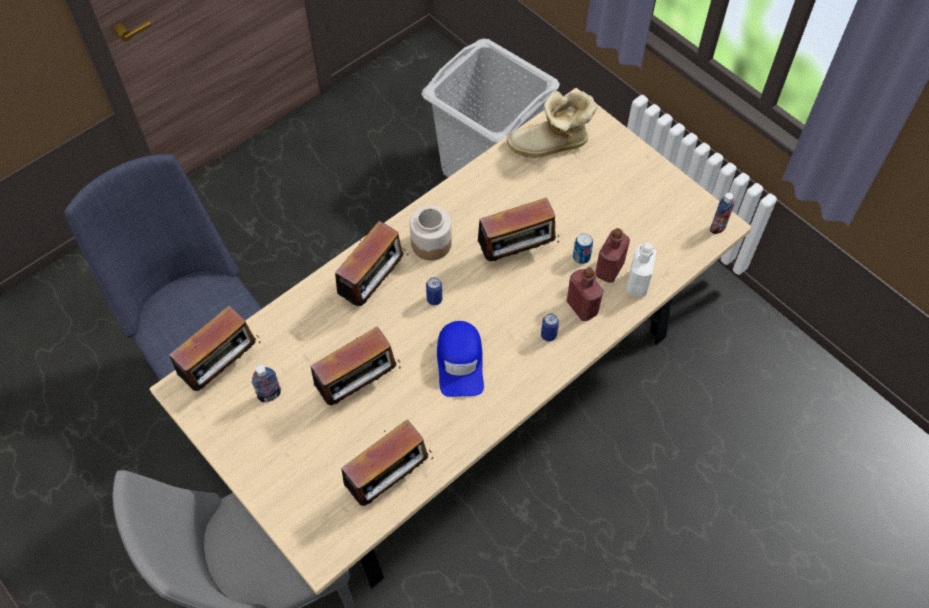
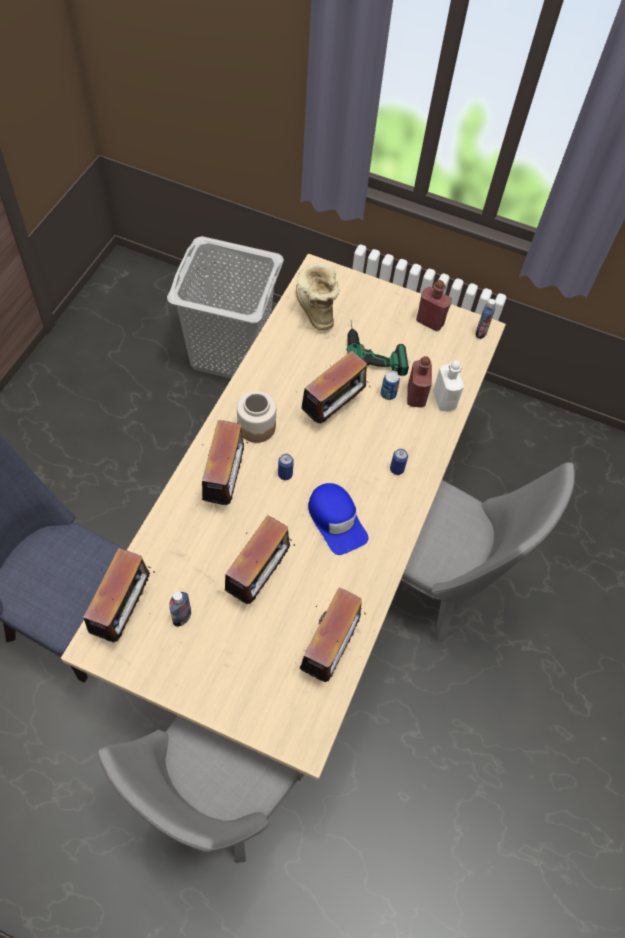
camera: 30 degrees left, 0 degrees up
(550, 146) = (313, 309): boot -> boot turned 105 degrees clockwise
(580, 482) = (435, 586): none -> grey chair
(582, 307) = (411, 436): red bottle -> red bottle (430, 322)
(591, 208) = (374, 350): none -> power drill

